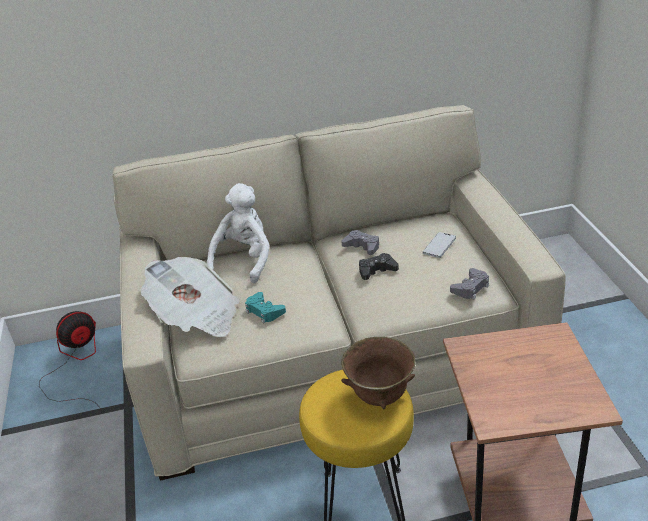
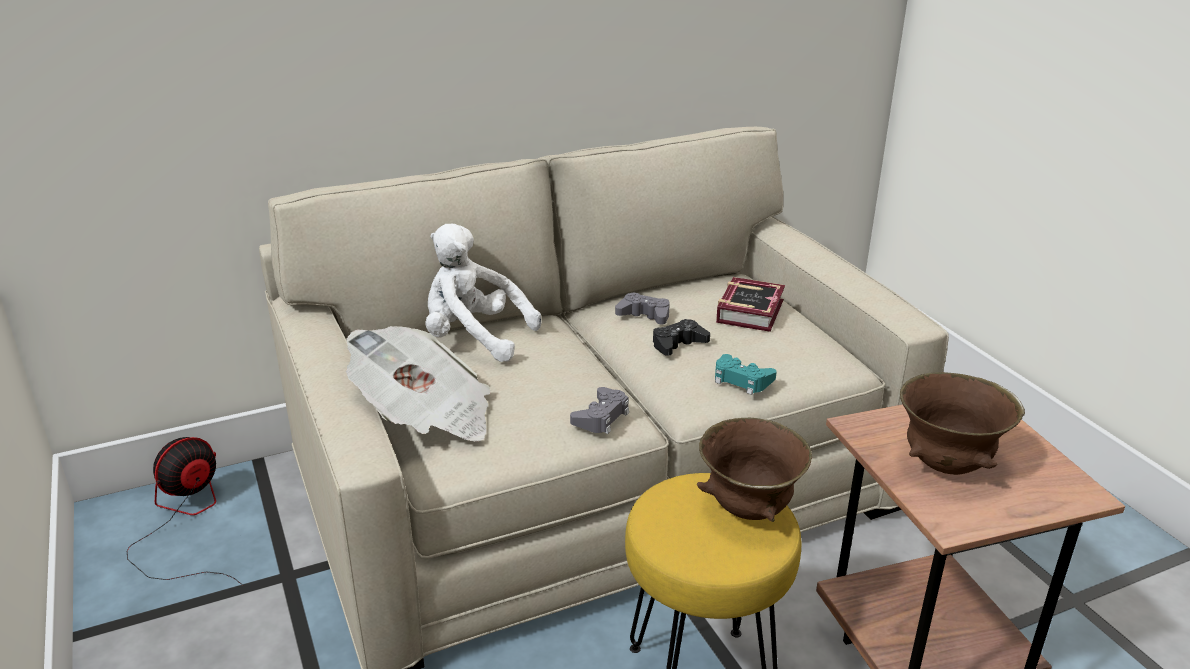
camera: 15 degrees left, 5 degrees down
(244, 260) = (474, 338): white plush toy -> white plush toy turned 75 degrees counterclockwise
(264, 311) = (531, 403): turquoise game controller -> turquoise game controller (741, 380)
(439, 245) = (753, 310): phone -> book
(470, 288) = (818, 360): grey game controller -> grey game controller (601, 417)
(509, 380) = (947, 466): none -> brown bowl

